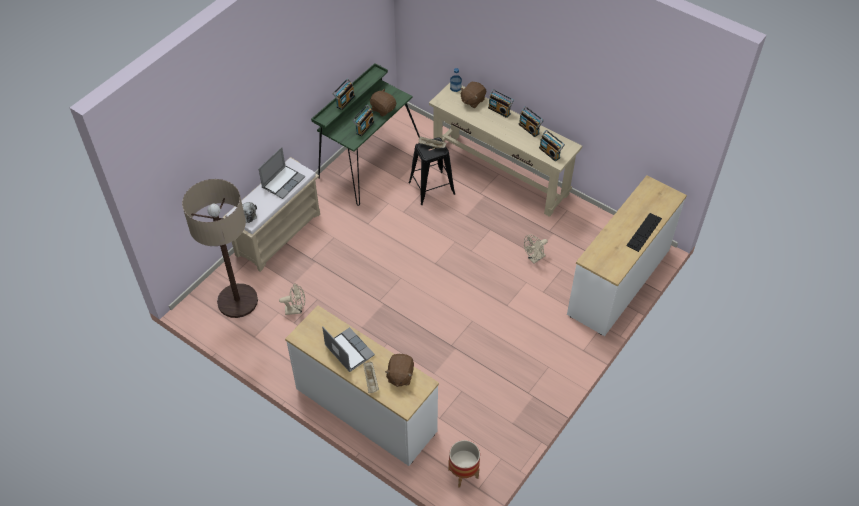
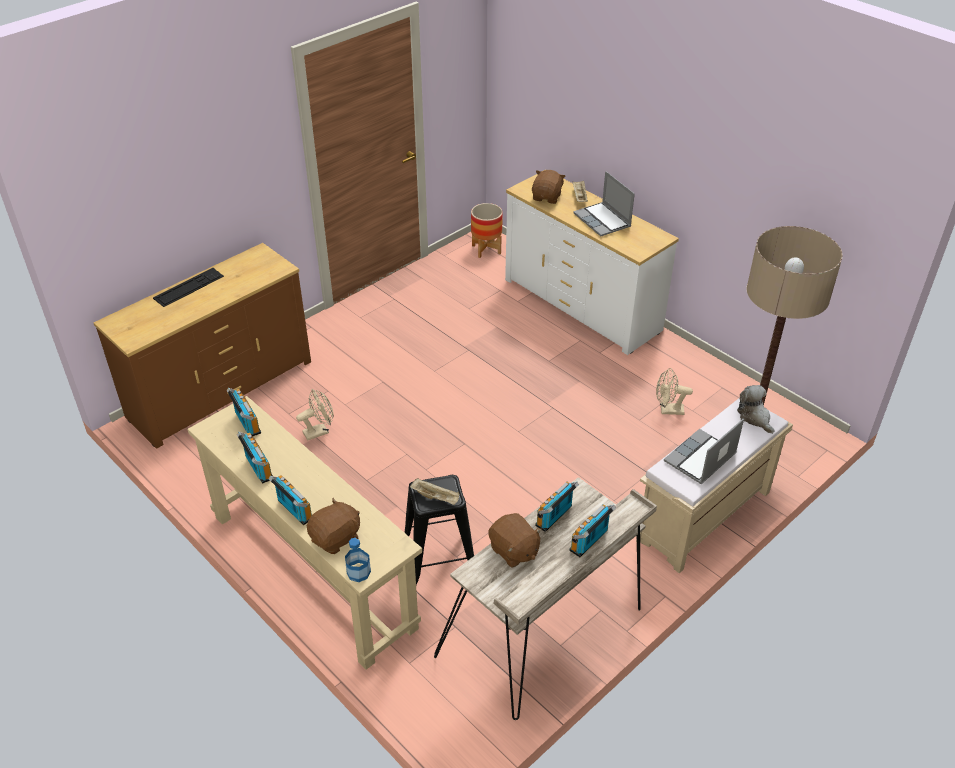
camera: 170 degrees left, 10 degrees down
(368, 161) = (545, 632): green desk -> beige desk
(619, 282) = (220, 389): white dresser -> brown dresser

